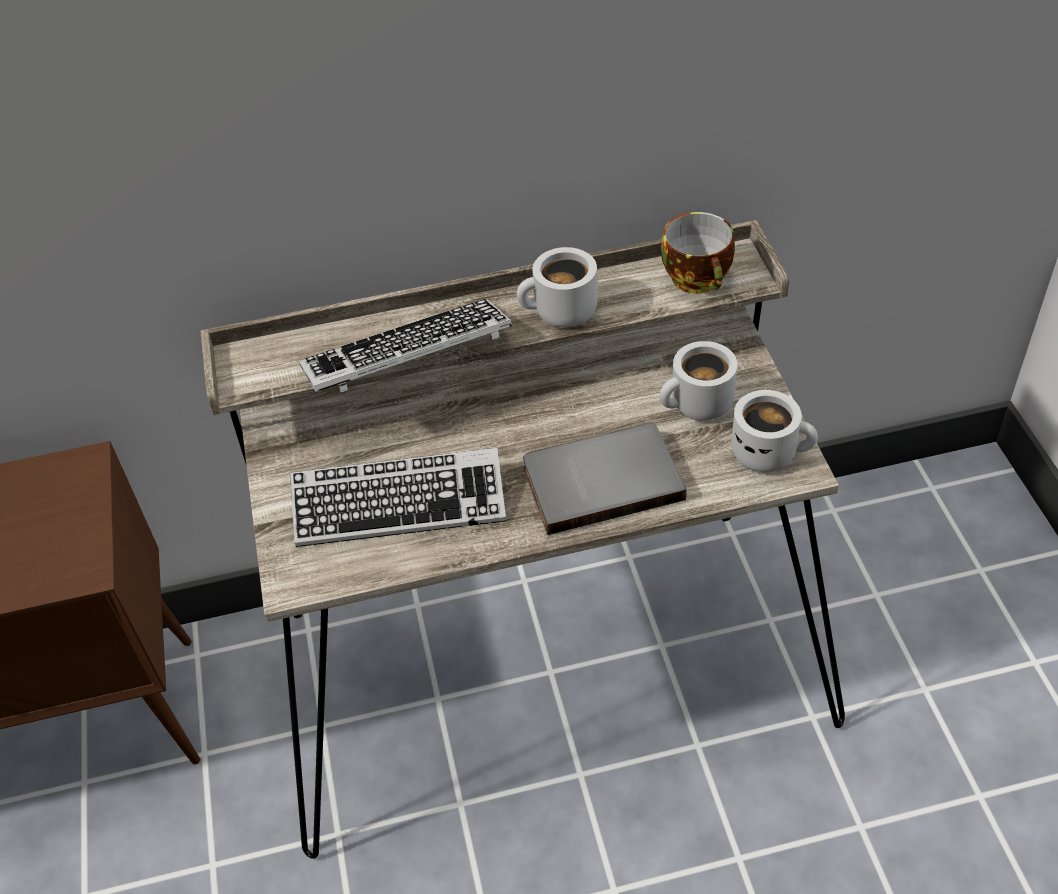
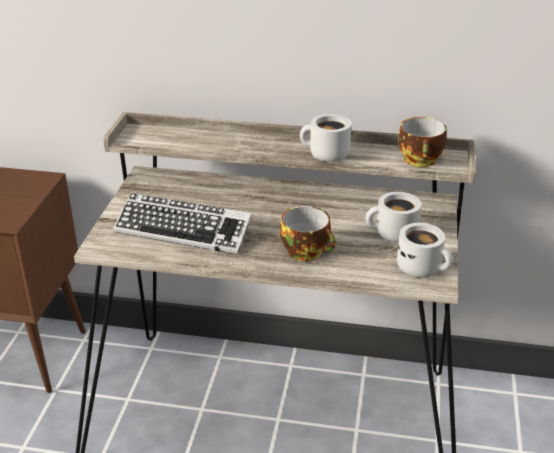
camera: 20 degrees right, 15 degrees down
(407, 357) = (224, 152): keyboard -> none
(601, 479) = (308, 251): grey book -> cup

